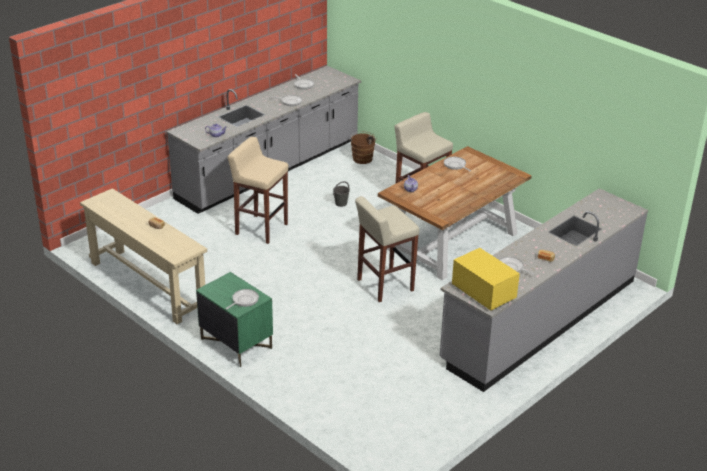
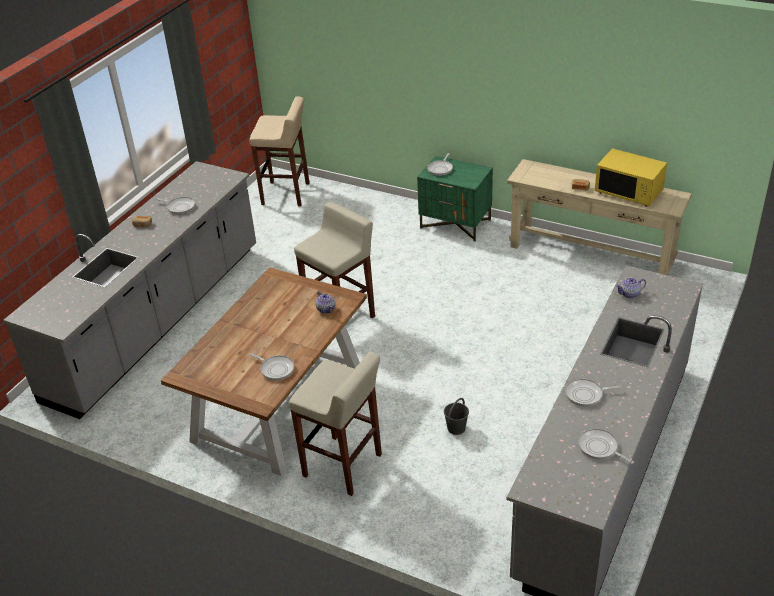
camera: 165 degrees right, 5 degrees up
(260, 229) = (532, 354): beige stool -> beige stool (286, 194)
(362, 158) = (477, 545): brown bucket -> none
(483, 293) = (206, 177): yellow microwave -> yellow microwave (629, 192)

